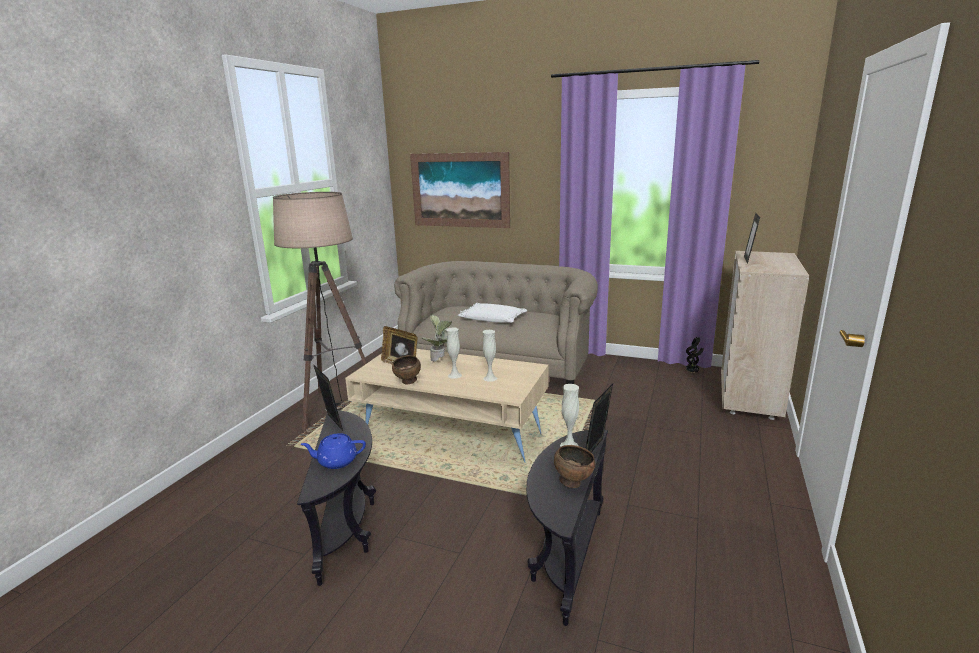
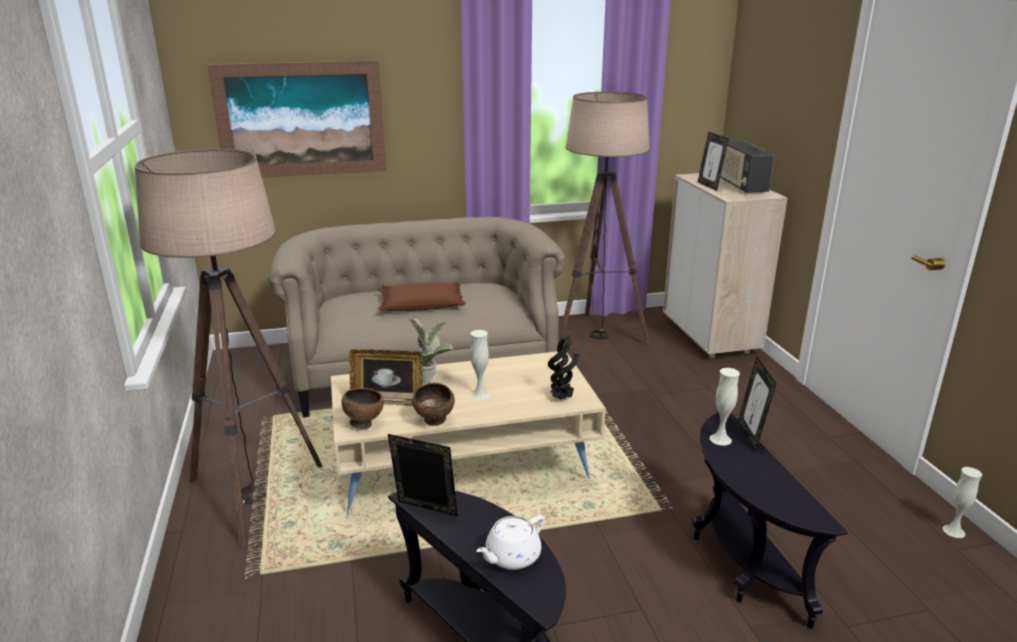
camera: 35 degrees left, 5 degrees up
(336, 461) = (511, 557): blue teapot -> white teapot
(490, 378) = (527, 386): white vase -> white vase (953, 531)
(492, 317) = (421, 303): white pillow -> brown pillow
(573, 482) = (776, 477): brown bowl -> brown bowl (364, 424)
(649, 376) = (597, 335): none -> floor lamp
(692, 372) = (632, 320): potted plant -> potted plant (562, 398)
(780, 263) = (741, 186): none -> radio

